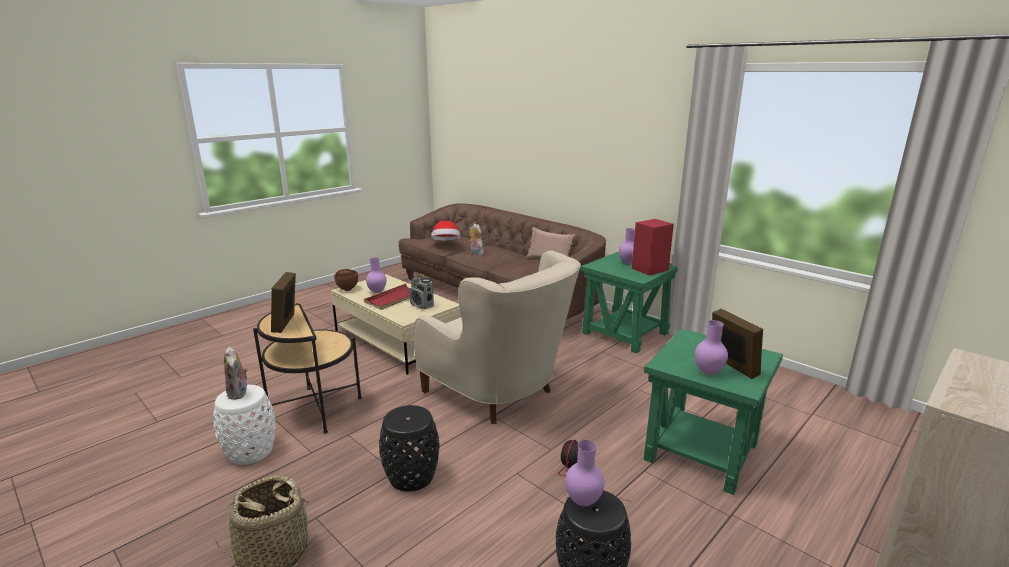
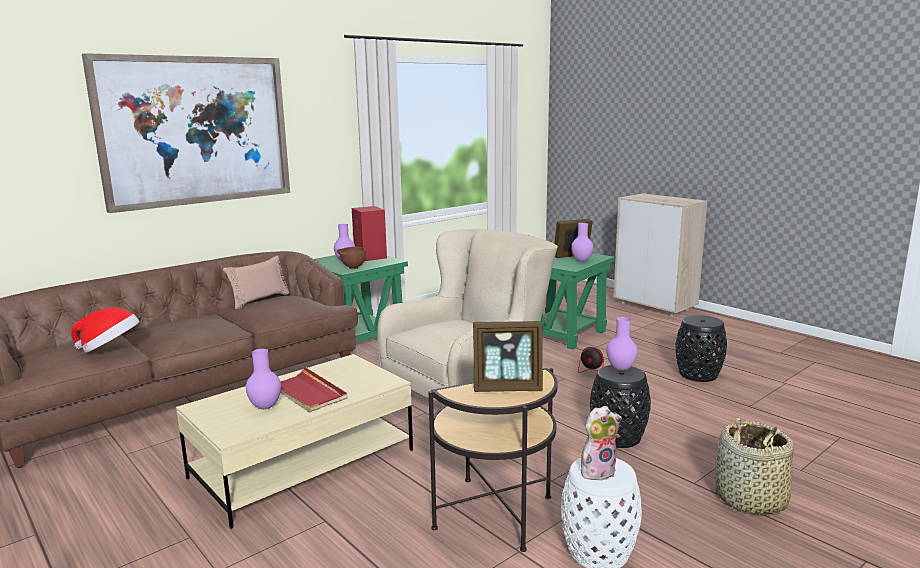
camera: 85 degrees left, 5 degrees down
(347, 289) = (230, 433): brown bowl -> brown bowl (352, 268)
(422, 305) = (345, 374): radio -> none
(475, 253) = (188, 331): plush toy -> none
(566, 126) = (195, 130): none -> picture
(582, 501) = (698, 323): purple vase -> purple vase (620, 369)

